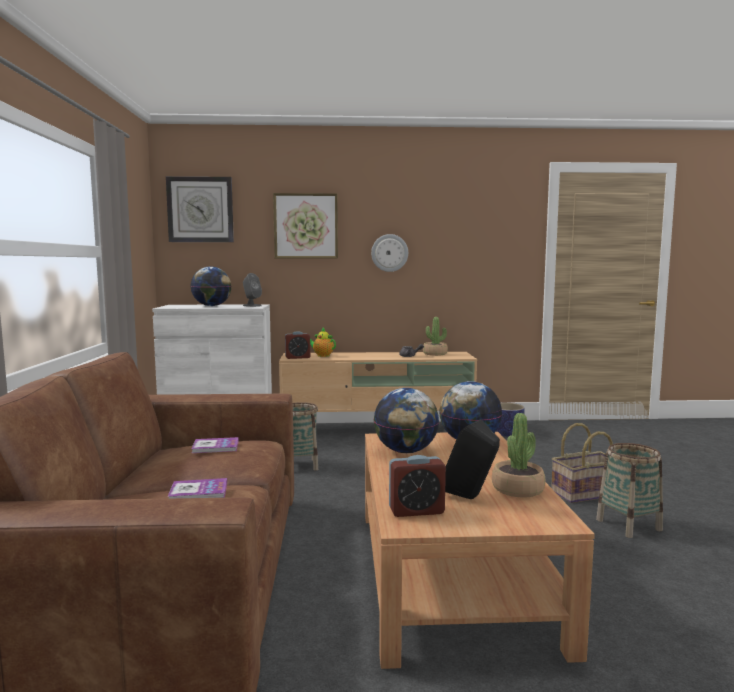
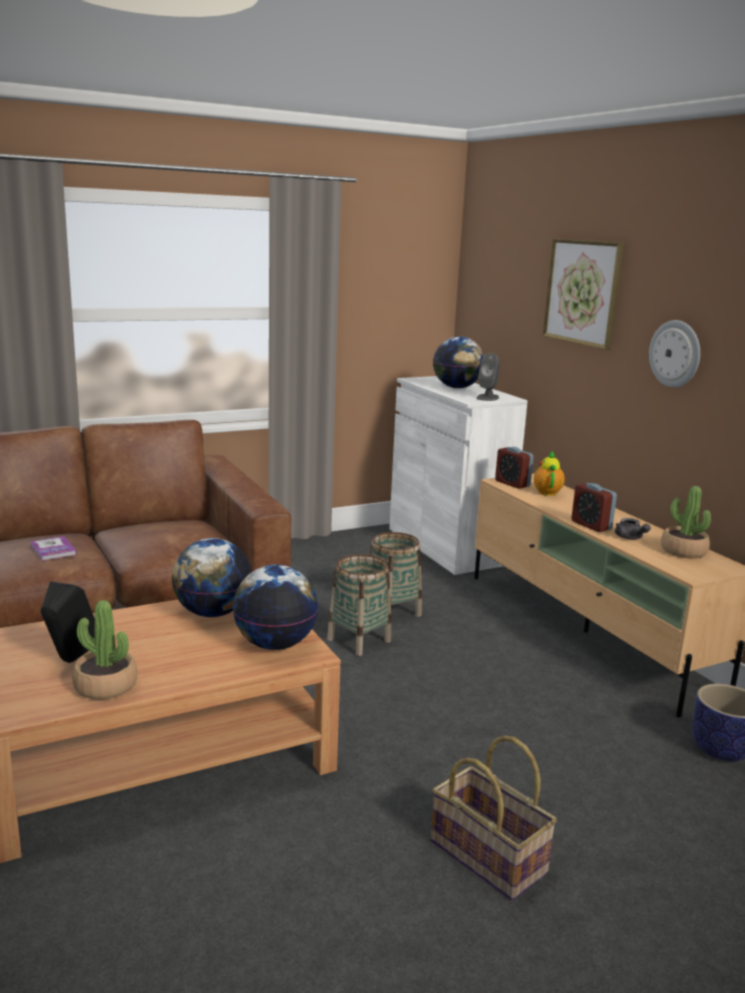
camera: 65 degrees right, 10 degrees up
(200, 209) = (492, 257): wall clock -> none
(215, 447) = (171, 531): book -> none
(416, 511) = (32, 639): alarm clock -> alarm clock (591, 525)
(628, 525) = (381, 909): basket -> basket (358, 640)

